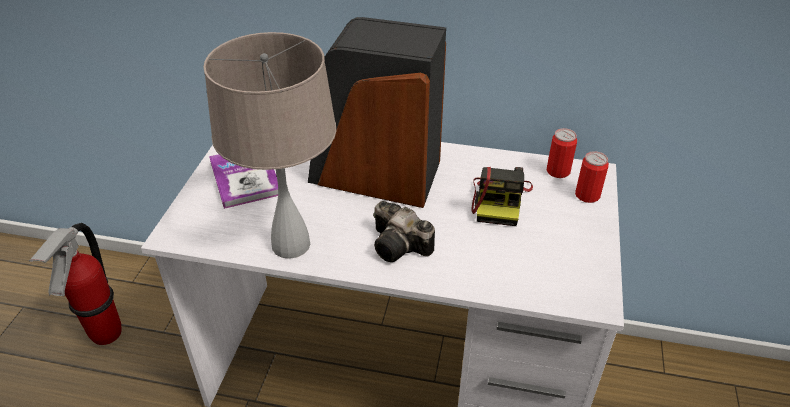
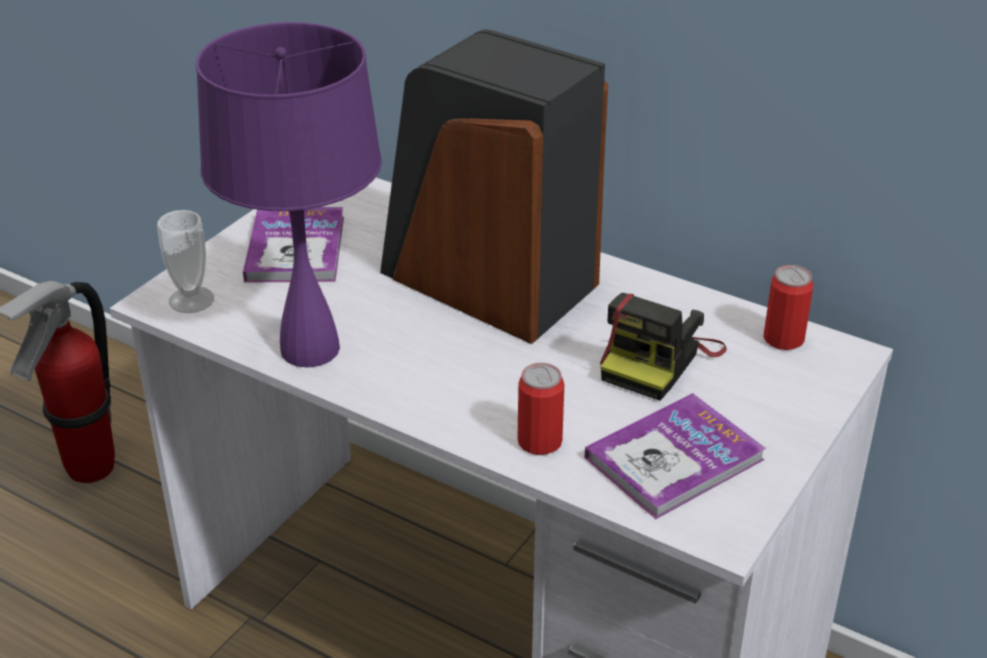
camera: 20 degrees right, 5 degrees down
(195, 229) = (191, 300): none -> cup
(290, 245) = (309, 350): beige table lamp -> purple table lamp
(401, 247) = (466, 388): camera -> none
(544, 261) = (674, 458): none -> book
(587, 195) = (809, 384): can -> can (539, 441)

